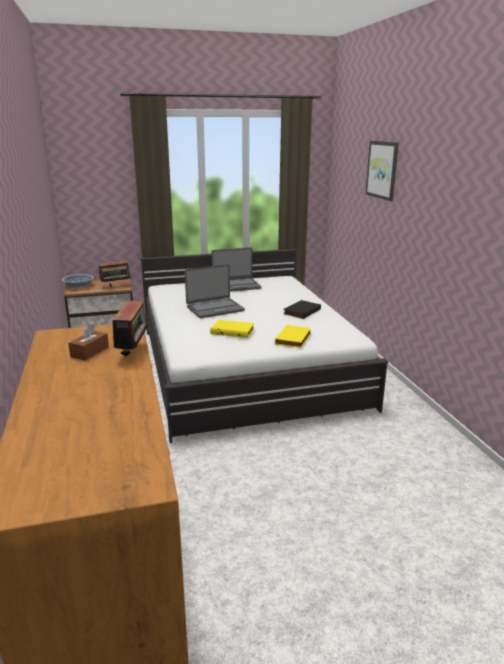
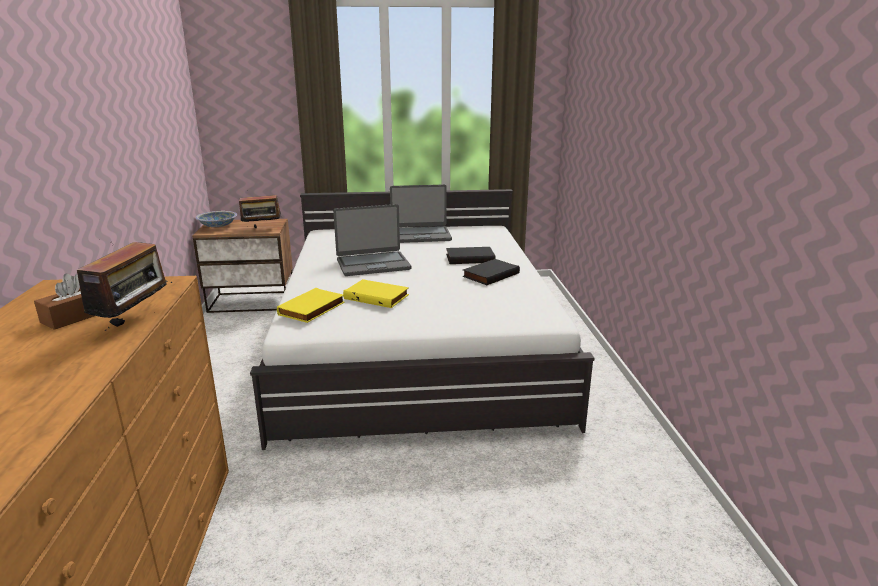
camera: 10 degrees right, 0 degrees up
(281, 300) = (470, 258): none -> black book
(294, 339) = (457, 314): yellow book -> yellow book (312, 309)
(382, 170) = (621, 74): picture -> none

